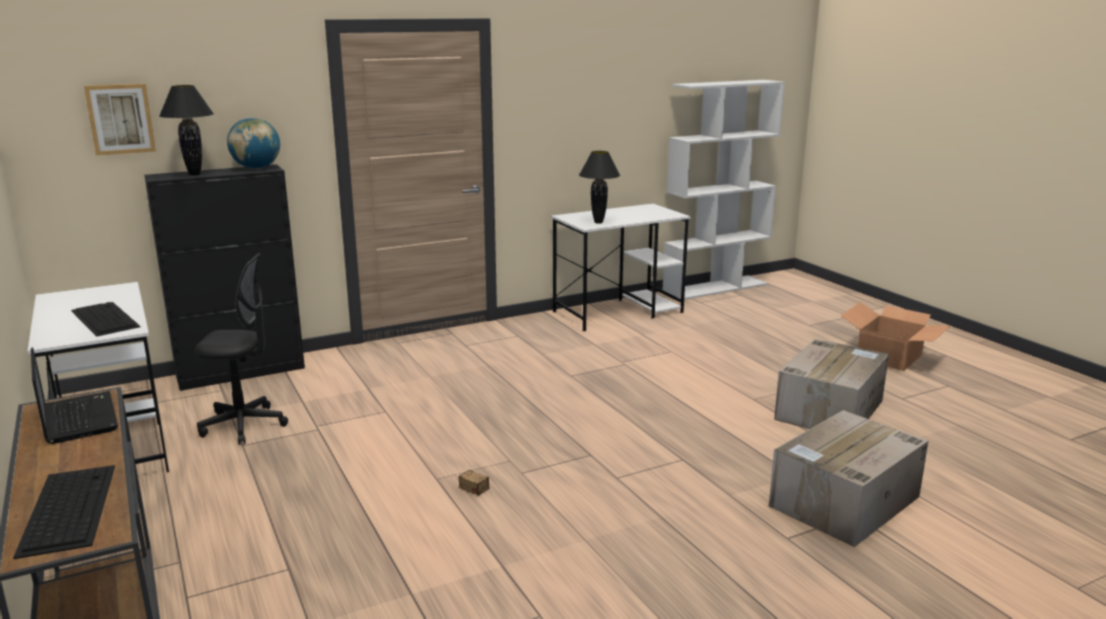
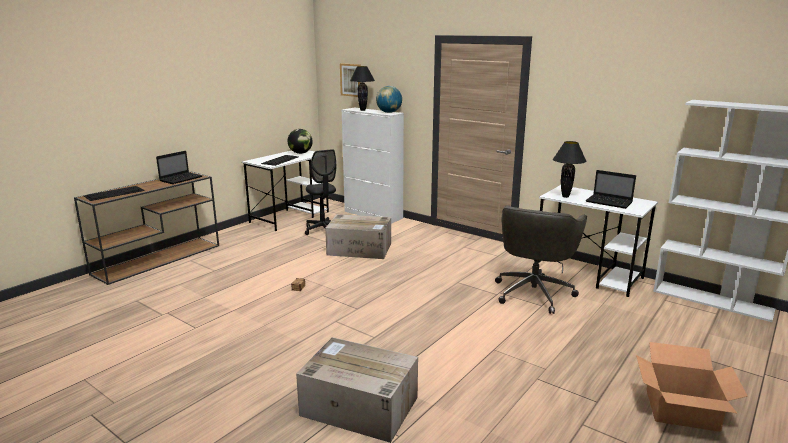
camera: 65 degrees right, 0 degrees up
(84, 298) = (300, 153): none -> globe
(242, 372) = (373, 215): black cabinet -> white cabinet
(637, 346) = (534, 292): none -> grey office chair
(638, 215) = (610, 202): none -> laptop
(829, 409) = (512, 385): cardboard box -> cardboard box (360, 249)

